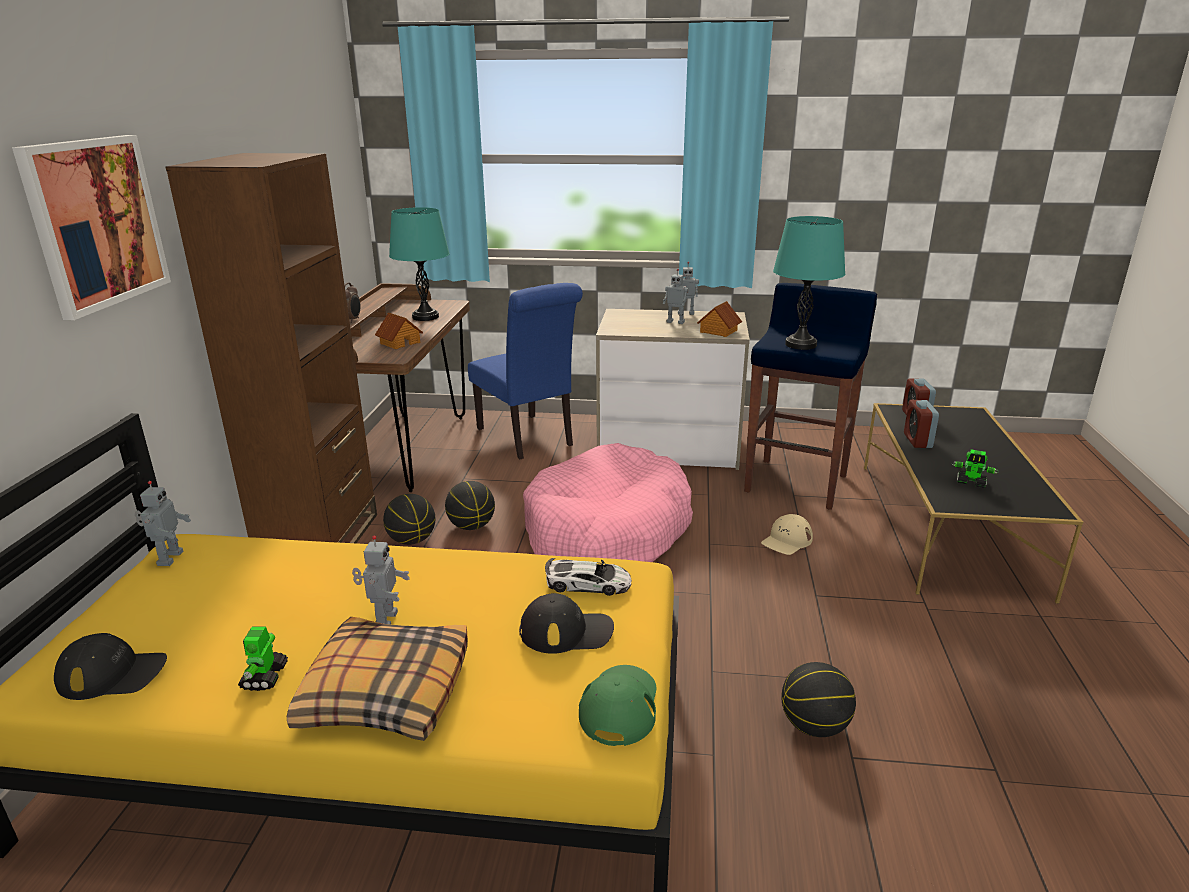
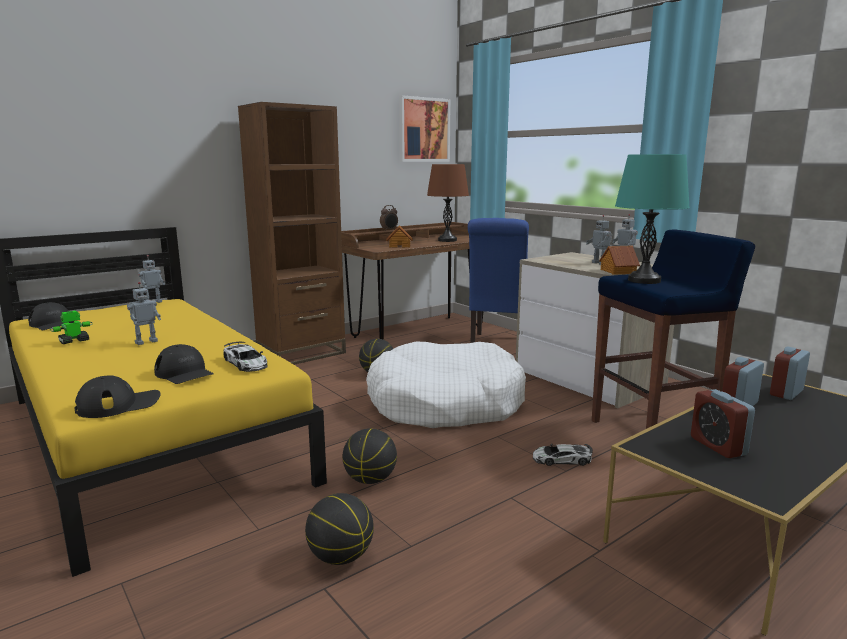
camera: 45 degrees right, 10 degrees down
(96, 223) = (182, 126): picture -> picture (424, 130)
(385, 692) = (83, 361): pillow -> none
(412, 540) = (338, 368): basketball -> basketball (370, 480)
(425, 317) = (447, 240): turquoise table lamp -> brown table lamp
(607, 531) = (445, 403): pink dog bed -> white dog bed
(619, 706) = (119, 404): green cap -> black cap
(787, 540) = (561, 459): beige cap -> toy car
(971, 483) = (718, 446): toy robot -> alarm clock

